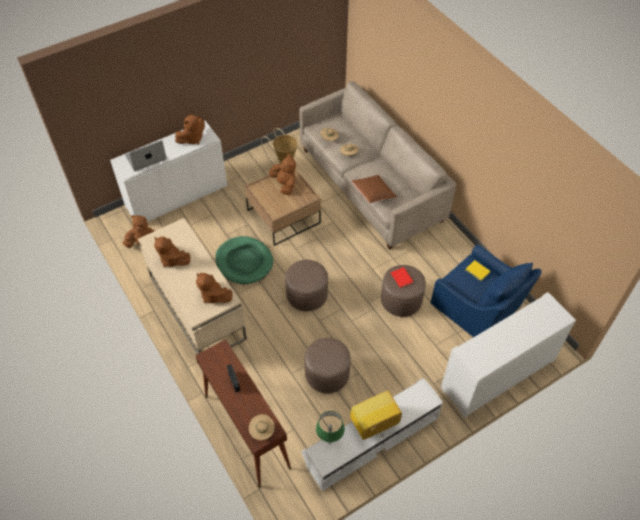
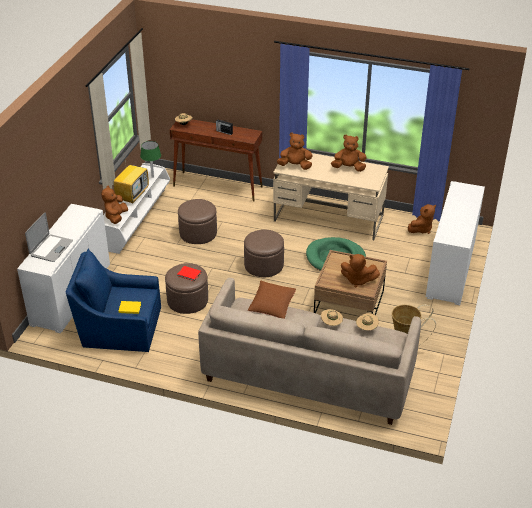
camera: 140 degrees right, 15 degrees down
(146, 158) = (462, 200): laptop -> laptop (51, 248)
(192, 139) = (454, 230): brown plush toy -> brown plush toy (116, 217)

